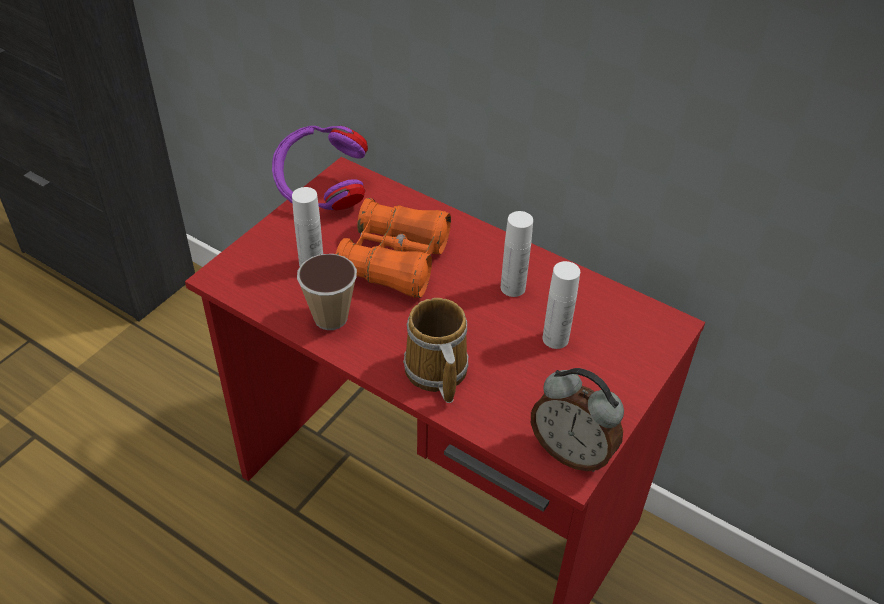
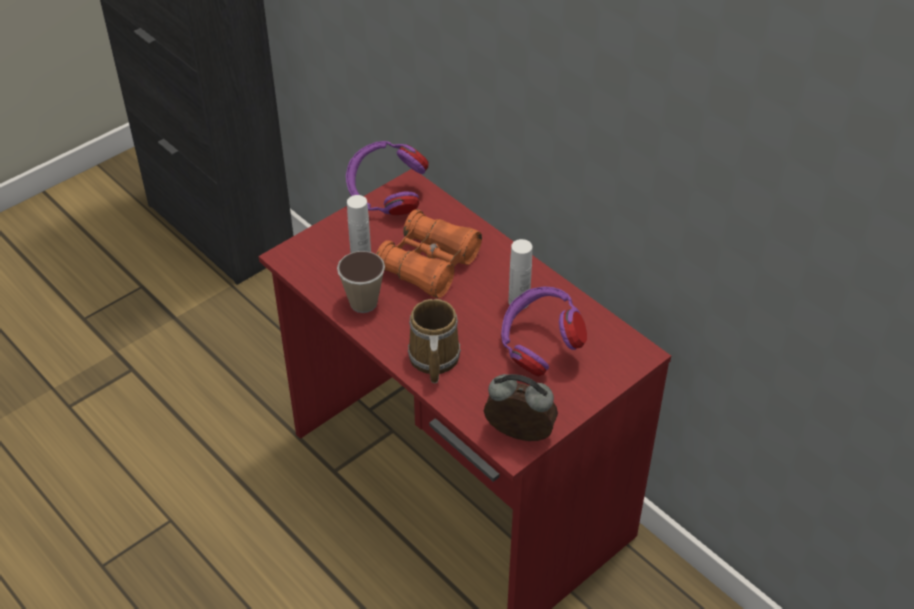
camera: 15 degrees right, 0 degrees up
(555, 339) = (538, 348): white bottle -> purple headphones
(571, 452) = (518, 436): alarm clock -> alarm clock turned 150 degrees clockwise

